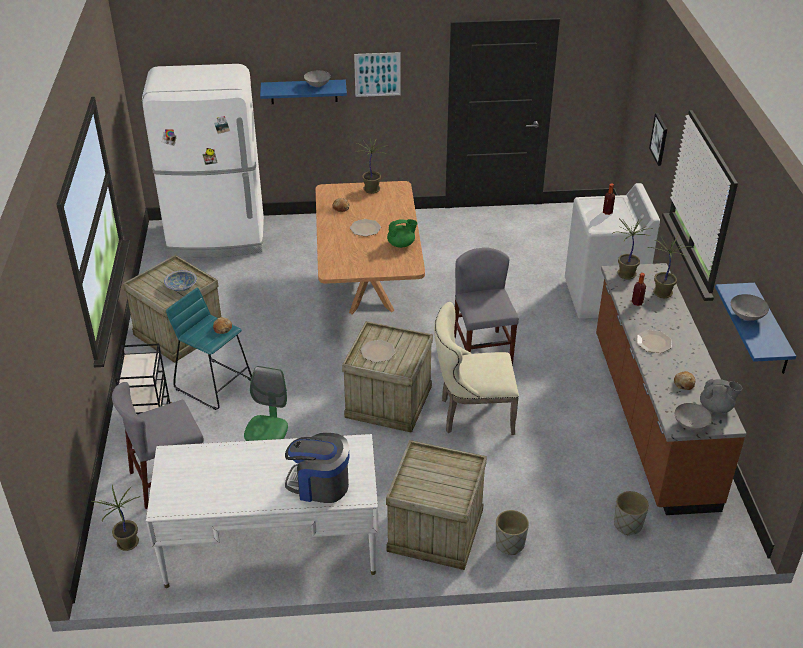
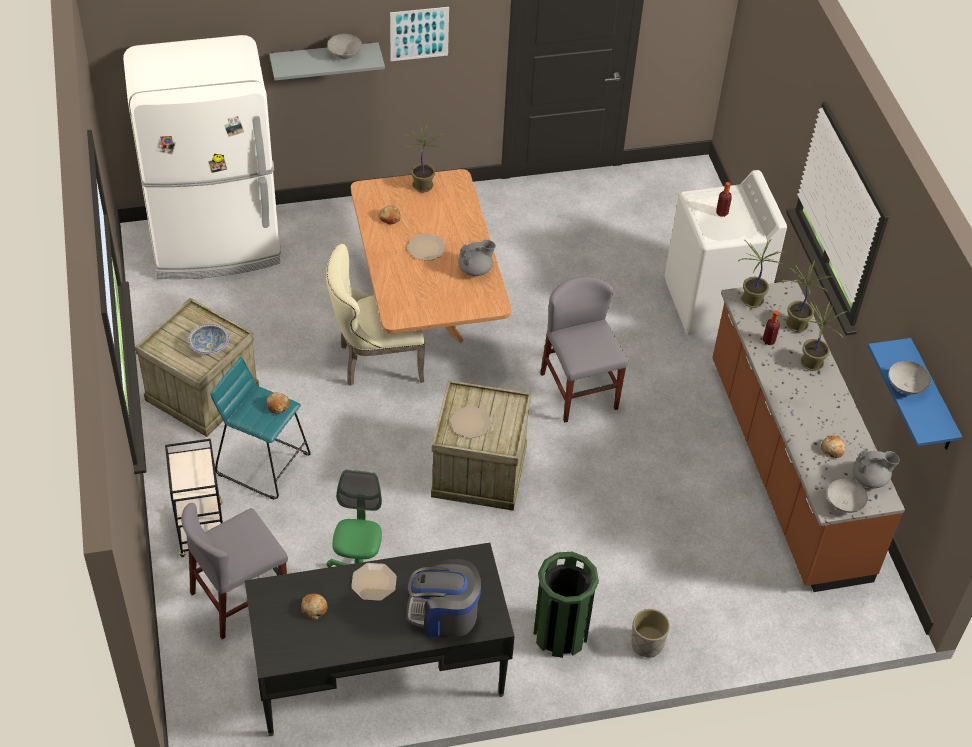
camera: 10 degrees left, 10 degrees up
(128, 544) = (212, 686): potted plant -> potted plant (812, 364)
(208, 471) = (314, 608): none -> bread
(271, 545) = (379, 671): white desk -> black desk
(304, 91) = (324, 60): blue shelf -> grey shelf
(401, 244) = (475, 269): green teapot -> grey teapot
(434, 529) = (560, 633): crate -> green trash can
(472, 414) = (580, 480): beige chair -> beige chair (375, 361)
(628, 525) = (773, 608): grey planter -> none
(653, 342) = (793, 395): plate -> plate (374, 582)
(659, 139) = (779, 113): picture -> none

